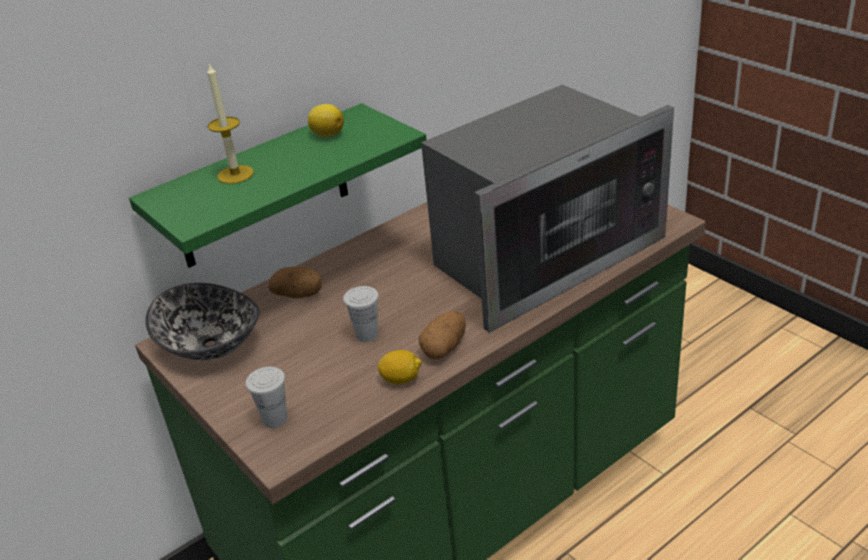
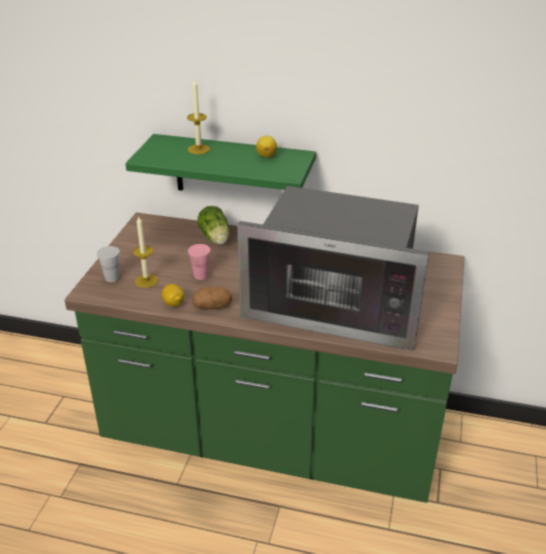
camera: 50 degrees right, 0 degrees up
(211, 344) = (153, 232): bowl -> none
(298, 294) = (215, 238): potato -> lettuce
(321, 387) = (146, 281): none -> candle
(367, 335) = (201, 276): white cup -> pink cup

